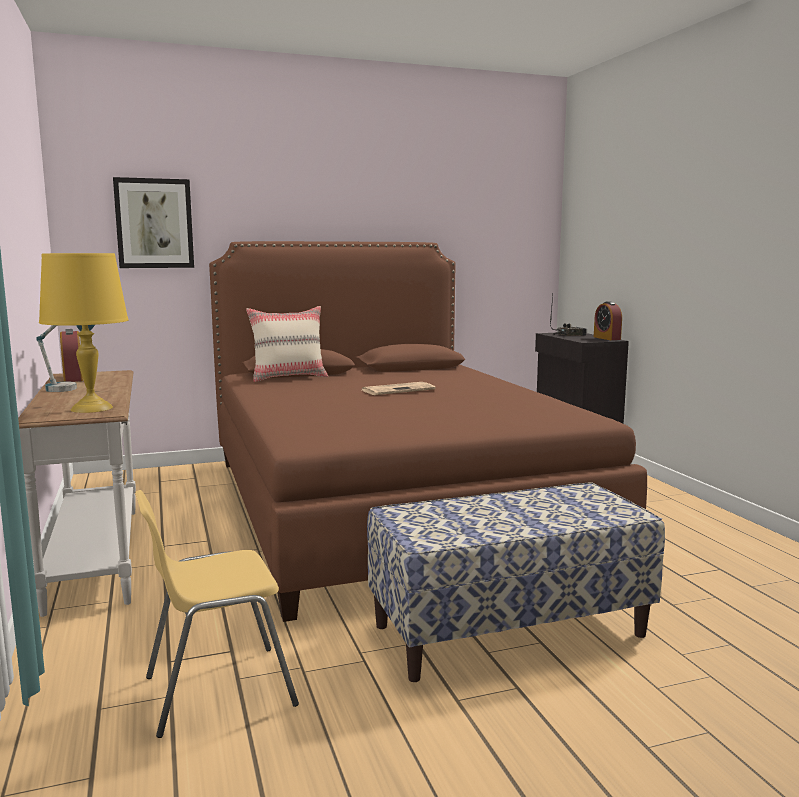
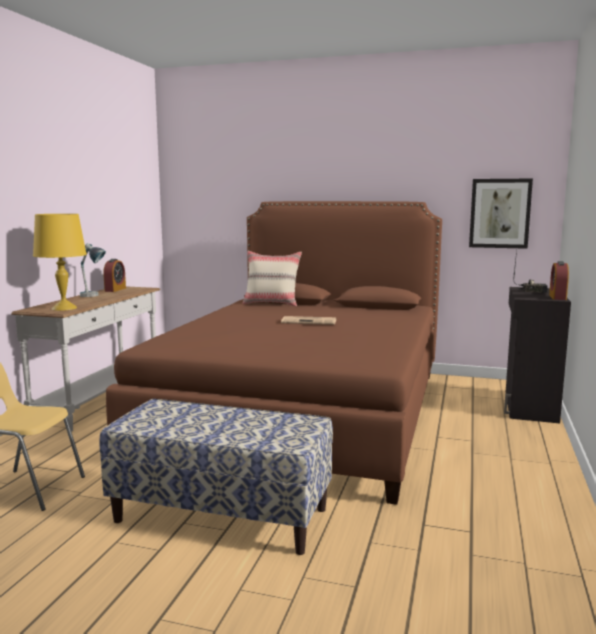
camera: 35 degrees right, 0 degrees up
(154, 223) = (218, 189): picture -> picture (500, 213)

